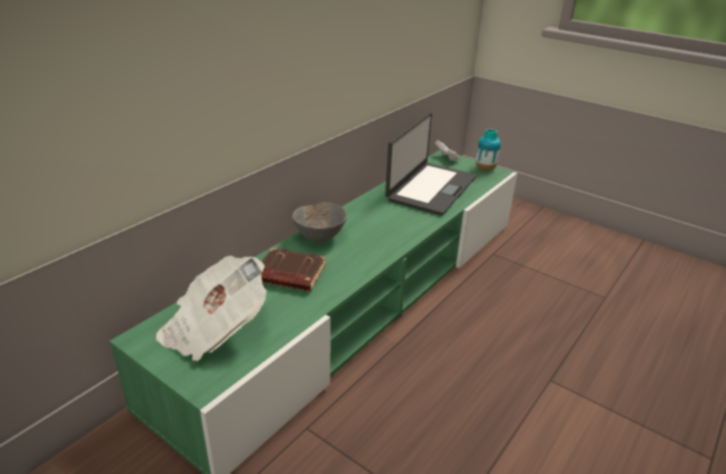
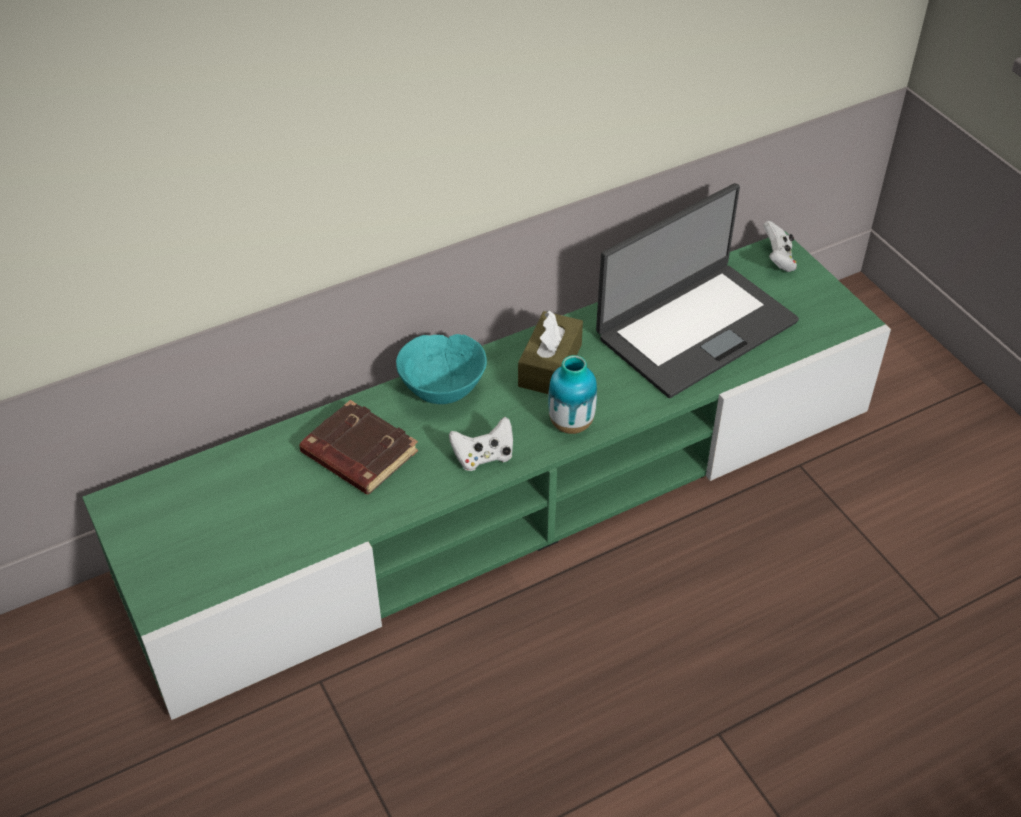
camera: 25 degrees right, 15 degrees up
(214, 328) = (212, 518): newspaper -> none
(320, 237) = (443, 391): grey bowl -> turquoise bowl
(365, 259) = (483, 457): none -> white game controller
(370, 215) = (550, 365): none -> brown tissue box
(485, 168) = (834, 303): vase -> vase (571, 424)

